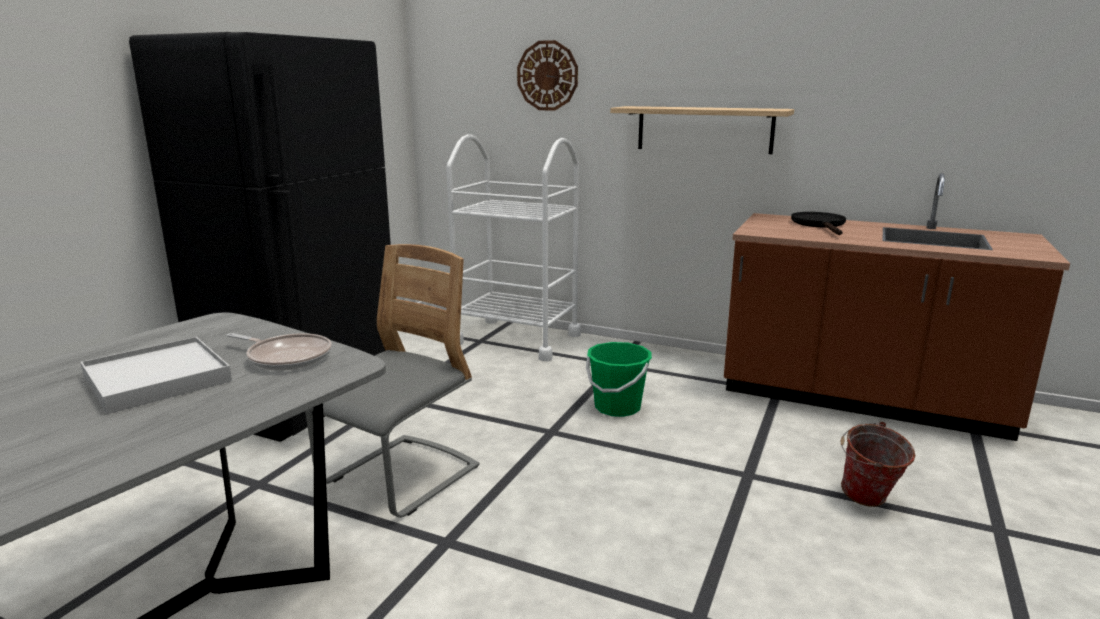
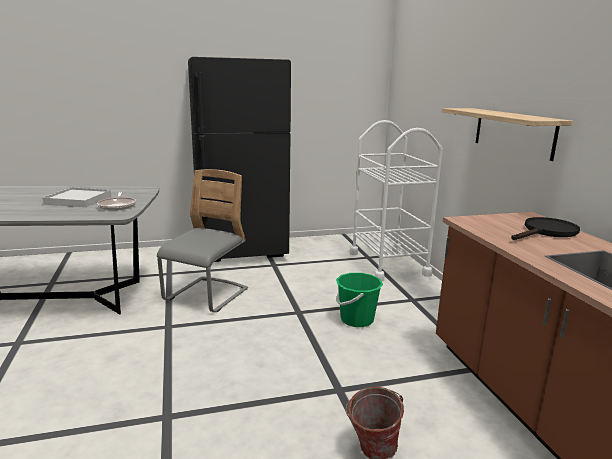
camera: 50 degrees right, 0 degrees up
(400, 478) = (206, 296): grey chair -> grey chair turned 60 degrees counterclockwise
(547, 75) = (440, 82): wall clock -> none

